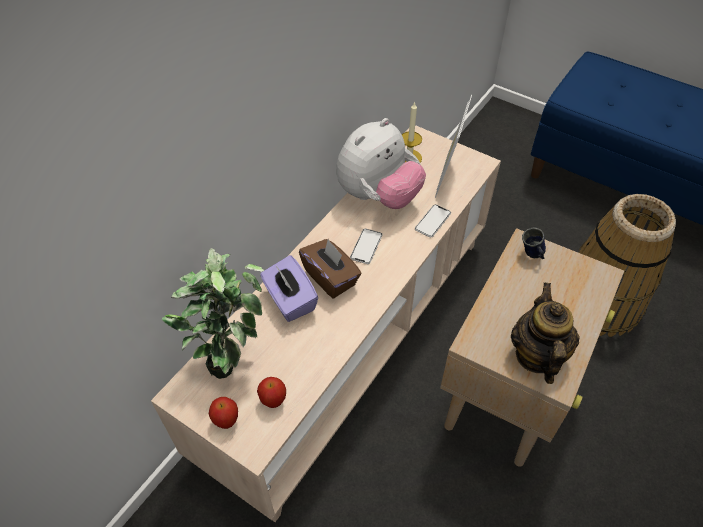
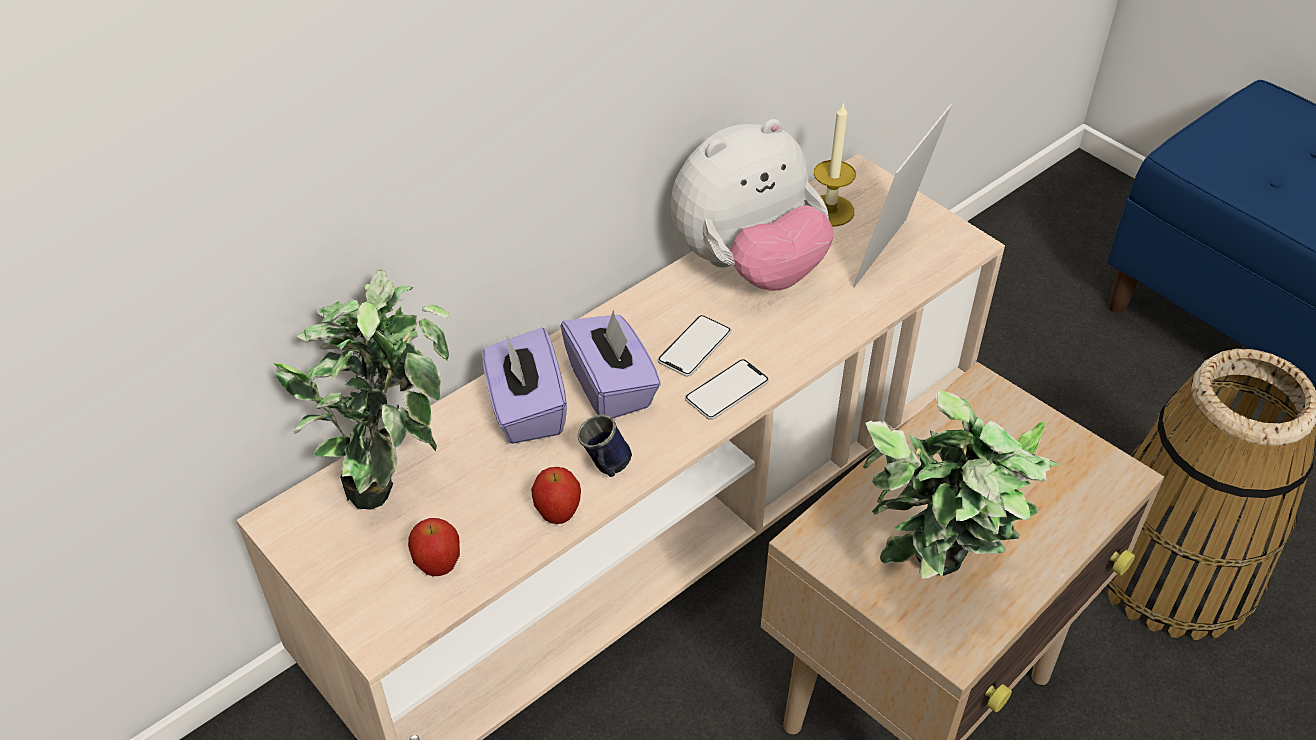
camera: 15 degrees right, 5 degrees down
(226, 421) = (348, 580): apple -> apple (558, 514)
(331, 278) = (611, 386): brown tissue box -> purple tissue box
(432, 221) = (833, 327): phone -> phone (727, 391)
(532, 255) = (989, 415): blue mug -> blue mug (606, 468)
(536, 355) = (930, 587): teapot -> potted plant

